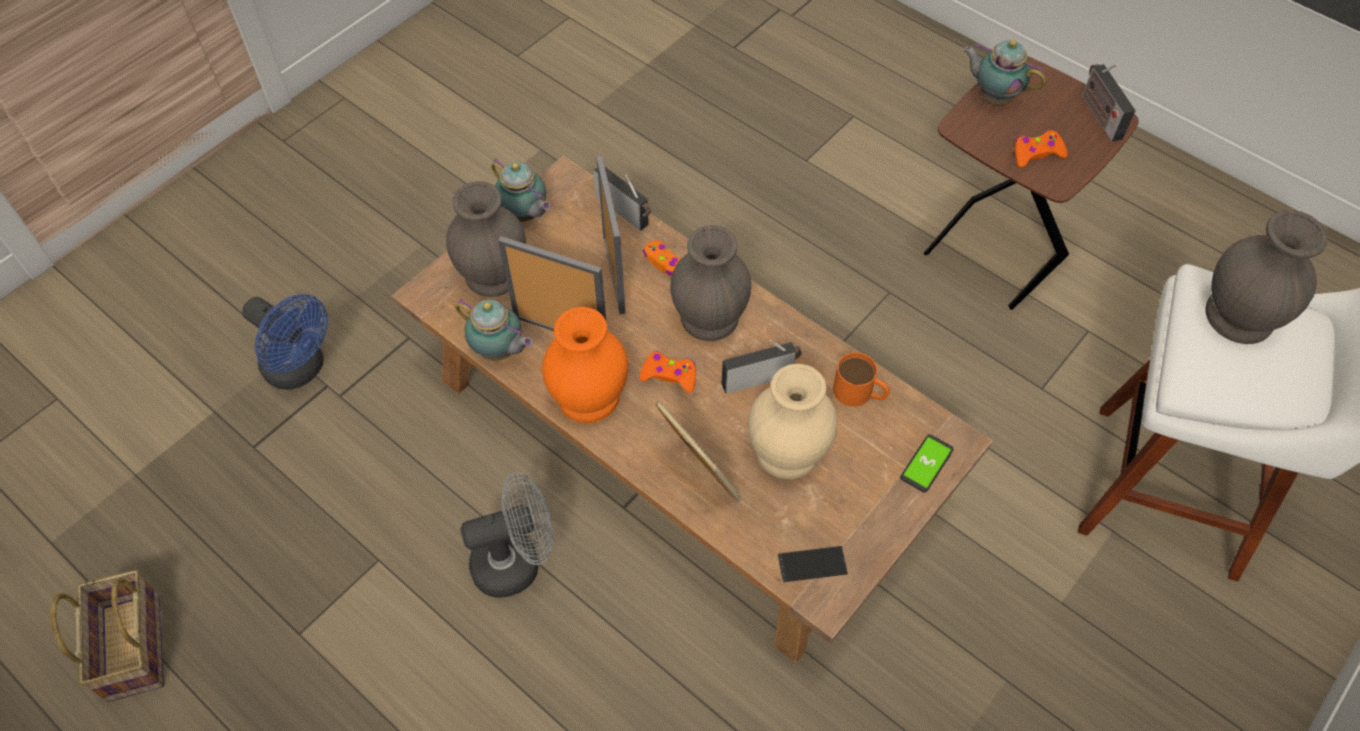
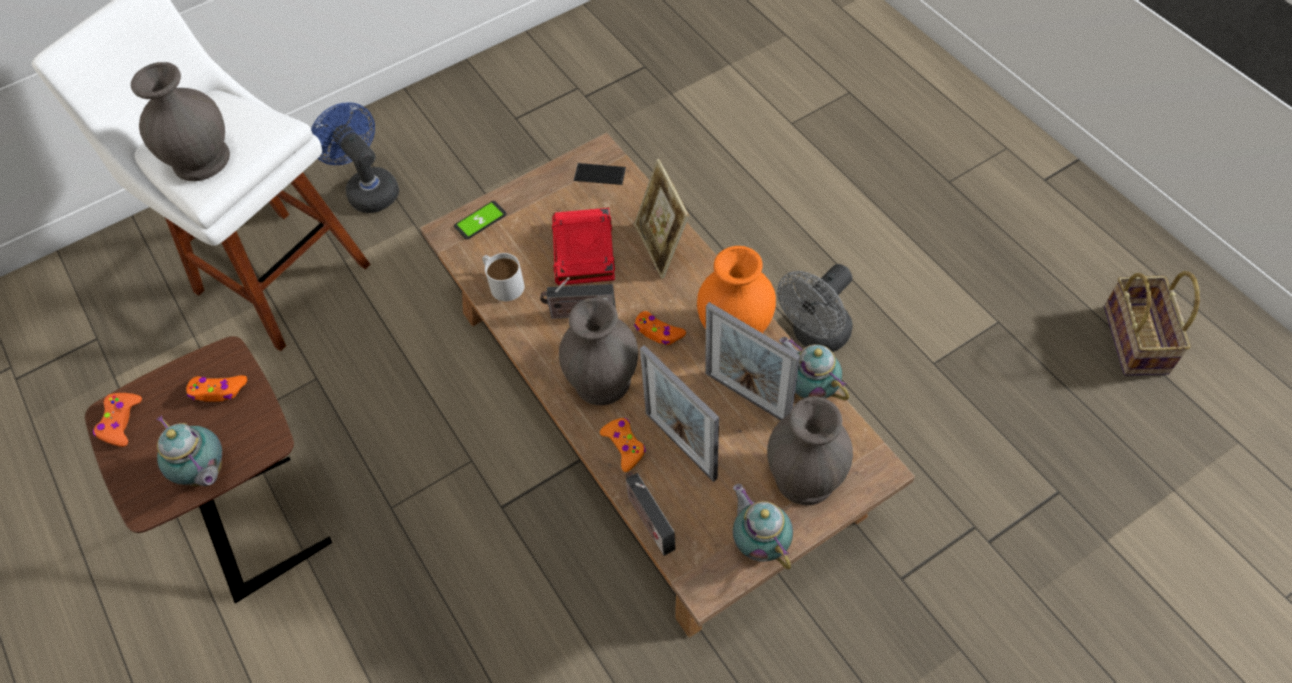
camera: 160 degrees left, 0 degrees up
(301, 369) = (1018, 567): blue fan -> blue fan (368, 189)
(517, 562) = (815, 336): grey fan -> grey fan turned 45 degrees counterclockwise
(614, 274) = (680, 445): picture frame -> picture frame turned 45 degrees counterclockwise
(786, 451) = (584, 251): beige vase -> red book
(860, 393) = (502, 283): orange mug -> white mug
(1099, 115) = (120, 422): radio -> orange game controller

